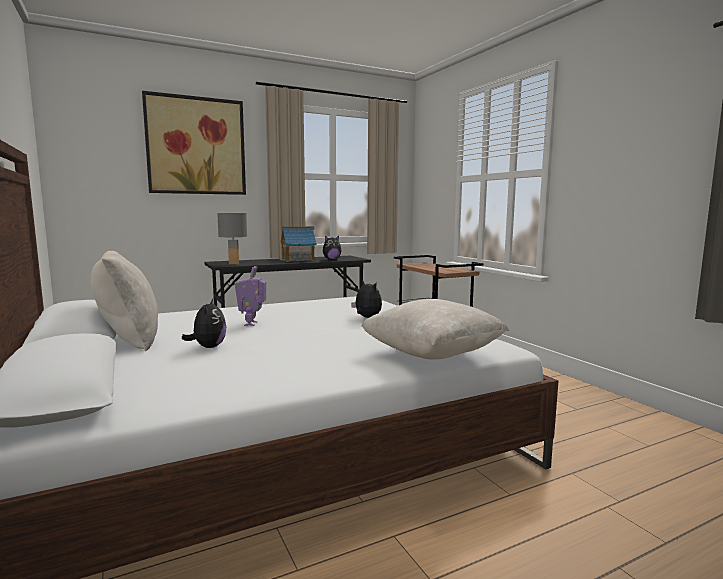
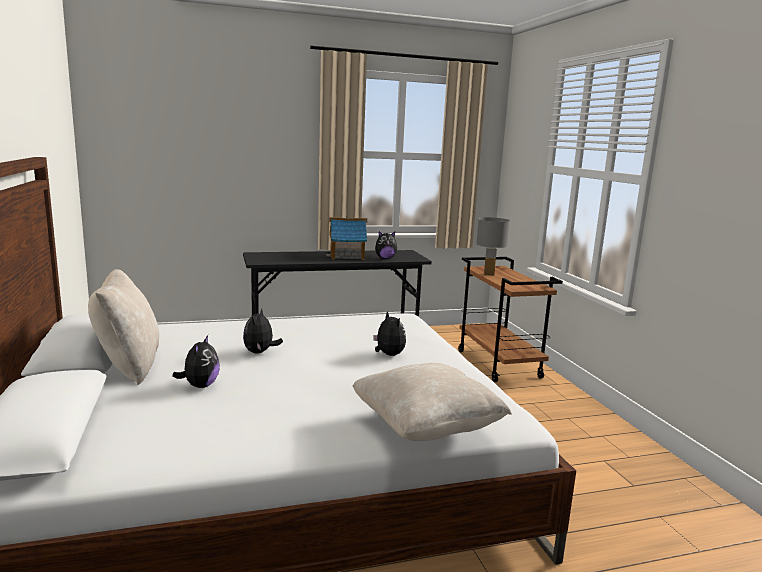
camera: 10 degrees right, 5 degrees up
(196, 146) = (240, 120): picture -> none
(234, 264) = (272, 260): grey table lamp -> grey table lamp (489, 274)
(252, 324) = (260, 352): toy robot -> plush toy

